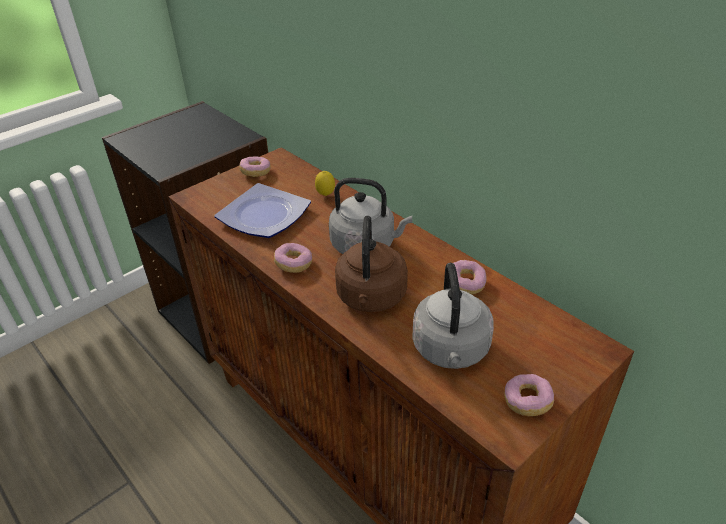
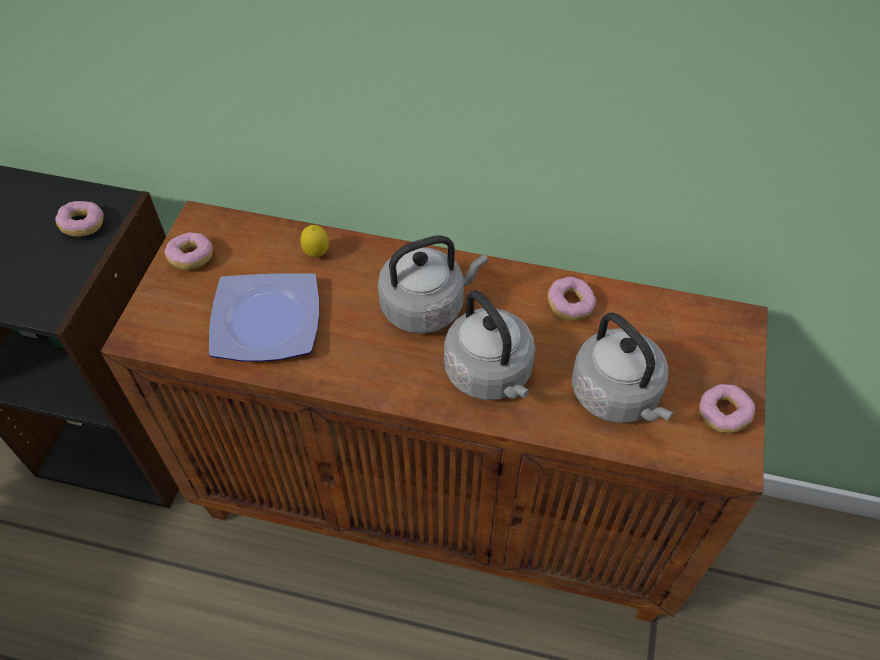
camera: 35 degrees left, 15 degrees up
(294, 264) = (366, 374): donut -> donut (83, 225)
(371, 298) = (490, 374): brown kettle -> grey kettle

